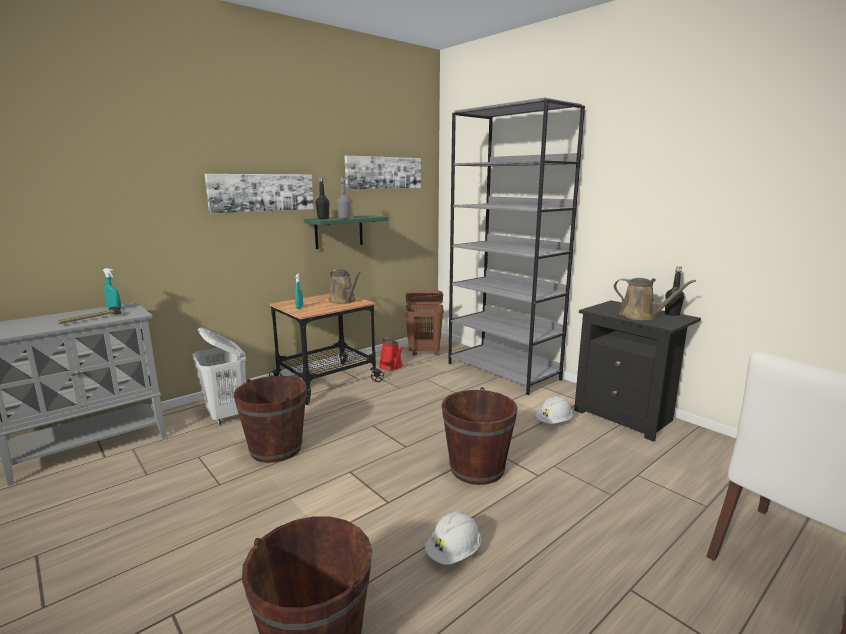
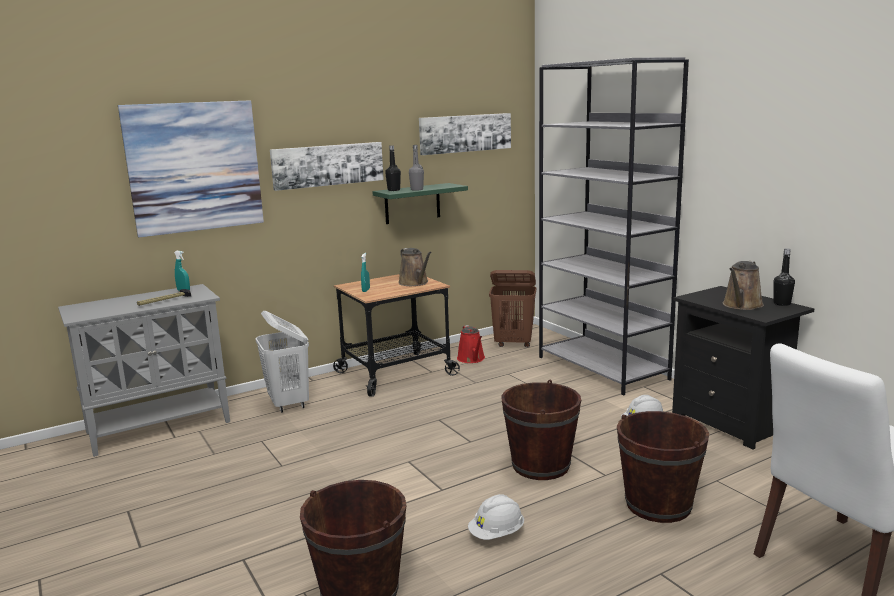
camera: 10 degrees right, 0 degrees up
(125, 185) = (194, 167): none -> picture
(276, 449) = (337, 437): brown bucket -> brown bucket (658, 505)
(641, 316) = (741, 305): brown watering can -> brown watering can turned 75 degrees clockwise

